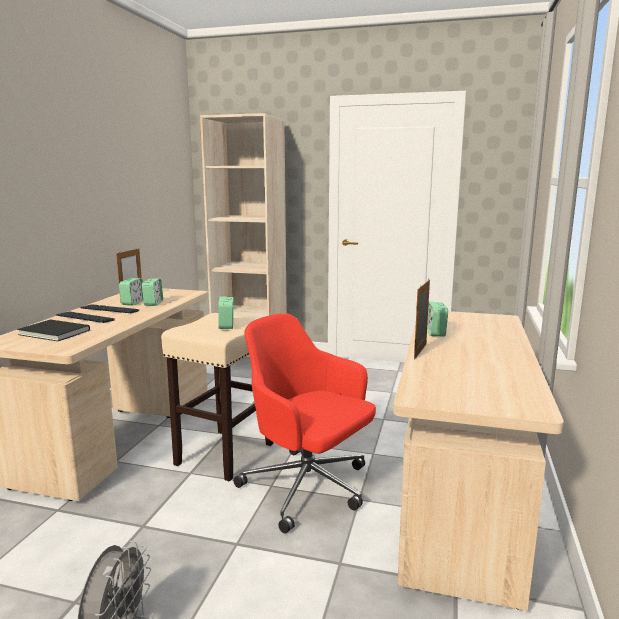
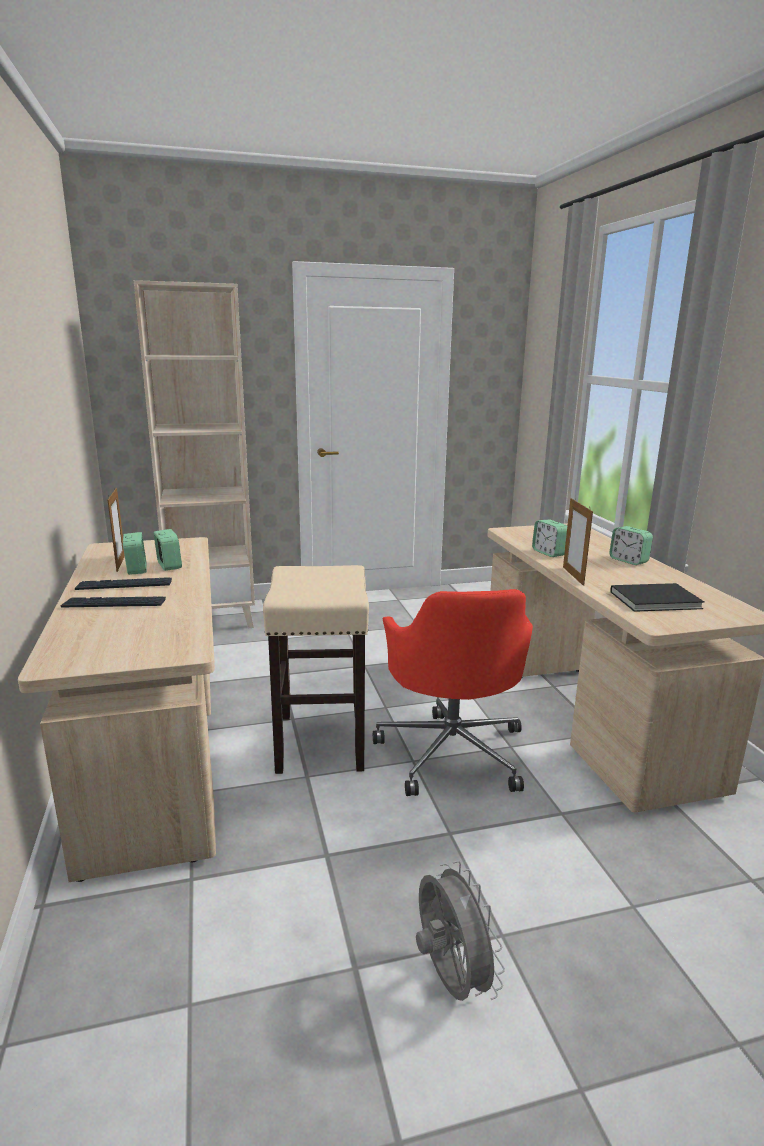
camera: 30 degrees left, 5 degrees up
(53, 333) = (114, 634): black book -> black book (657, 601)
(226, 326) = (328, 581): alarm clock -> alarm clock (628, 560)
(308, 488) = (452, 751): red office chair -> red office chair turned 105 degrees counterclockwise

